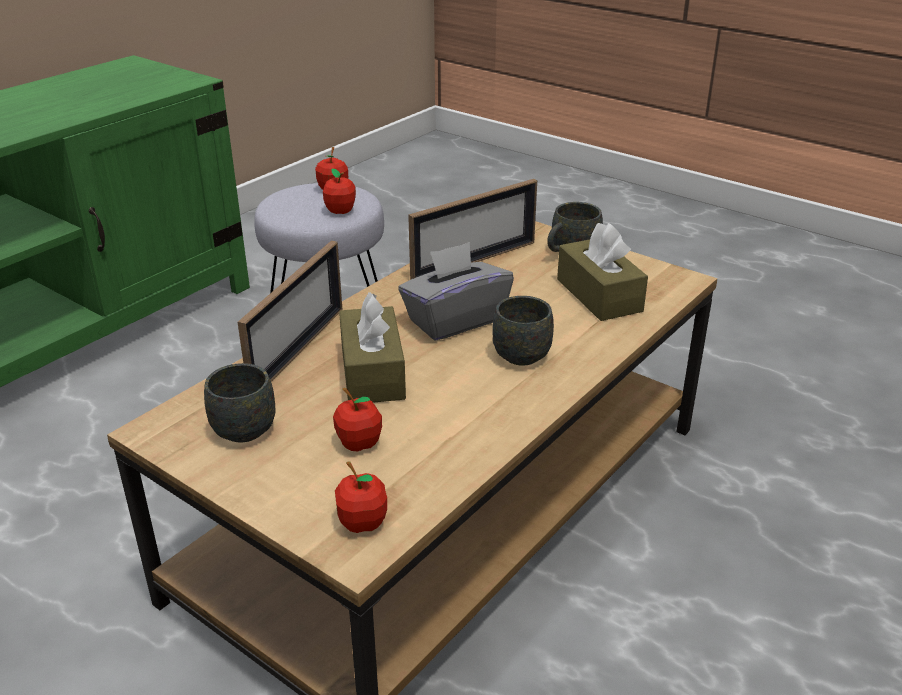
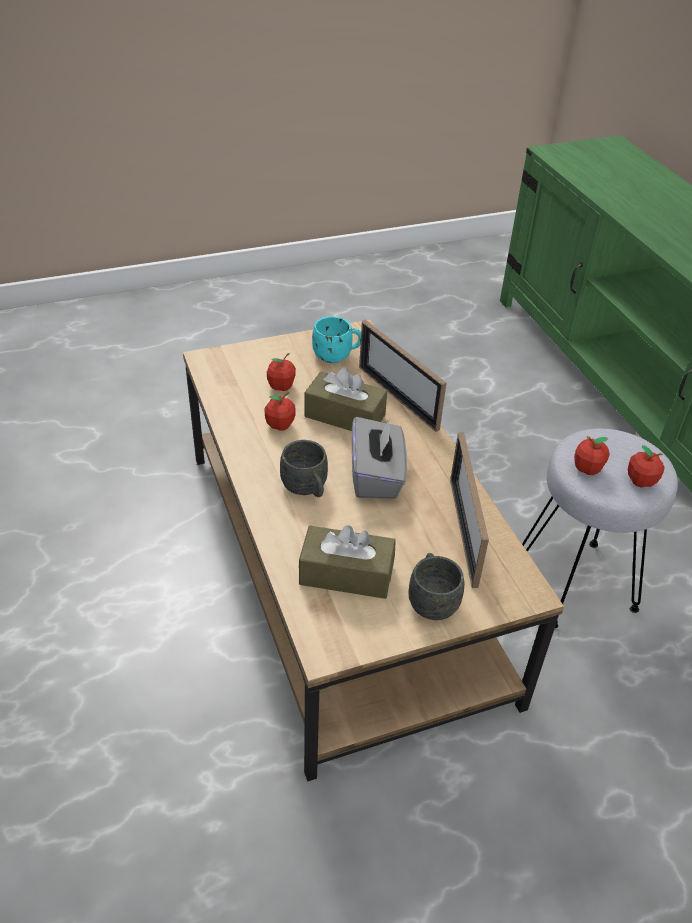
camera: 120 degrees right, 10 degrees up
(239, 426) = (337, 356): grey mug -> turquoise mug
(362, 523) = (221, 367): apple -> apple (280, 425)

